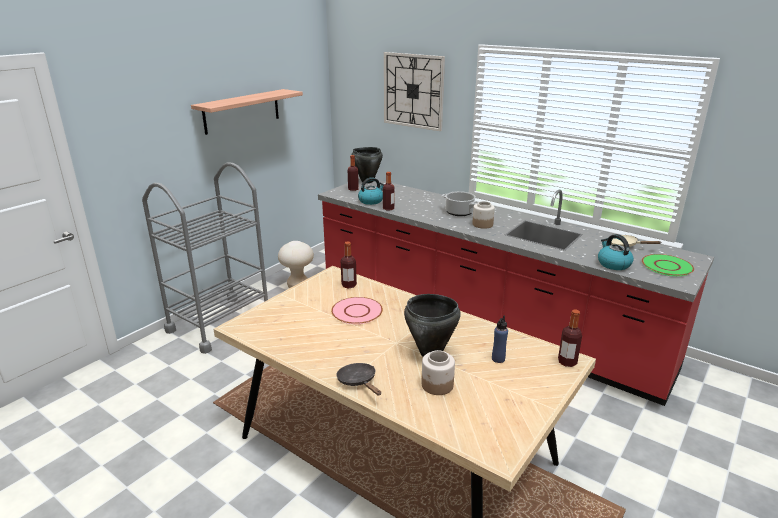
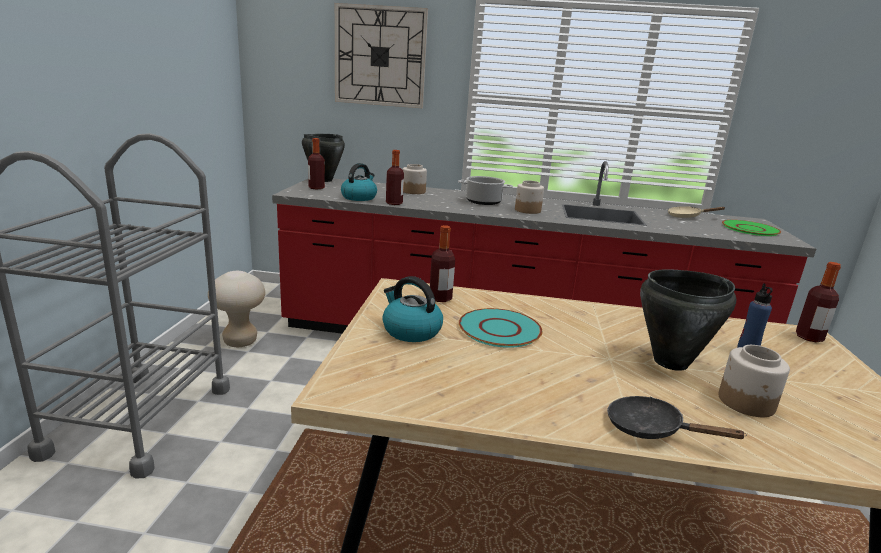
camera: 30 degrees left, 5 degrees down
(242, 111) = (136, 61): shelf -> none
(356, 311) = (499, 329): pink plate -> turquoise plate
(419, 197) = (413, 191): none -> jar
(613, 264) = (708, 232): kettle -> kettle (410, 331)

